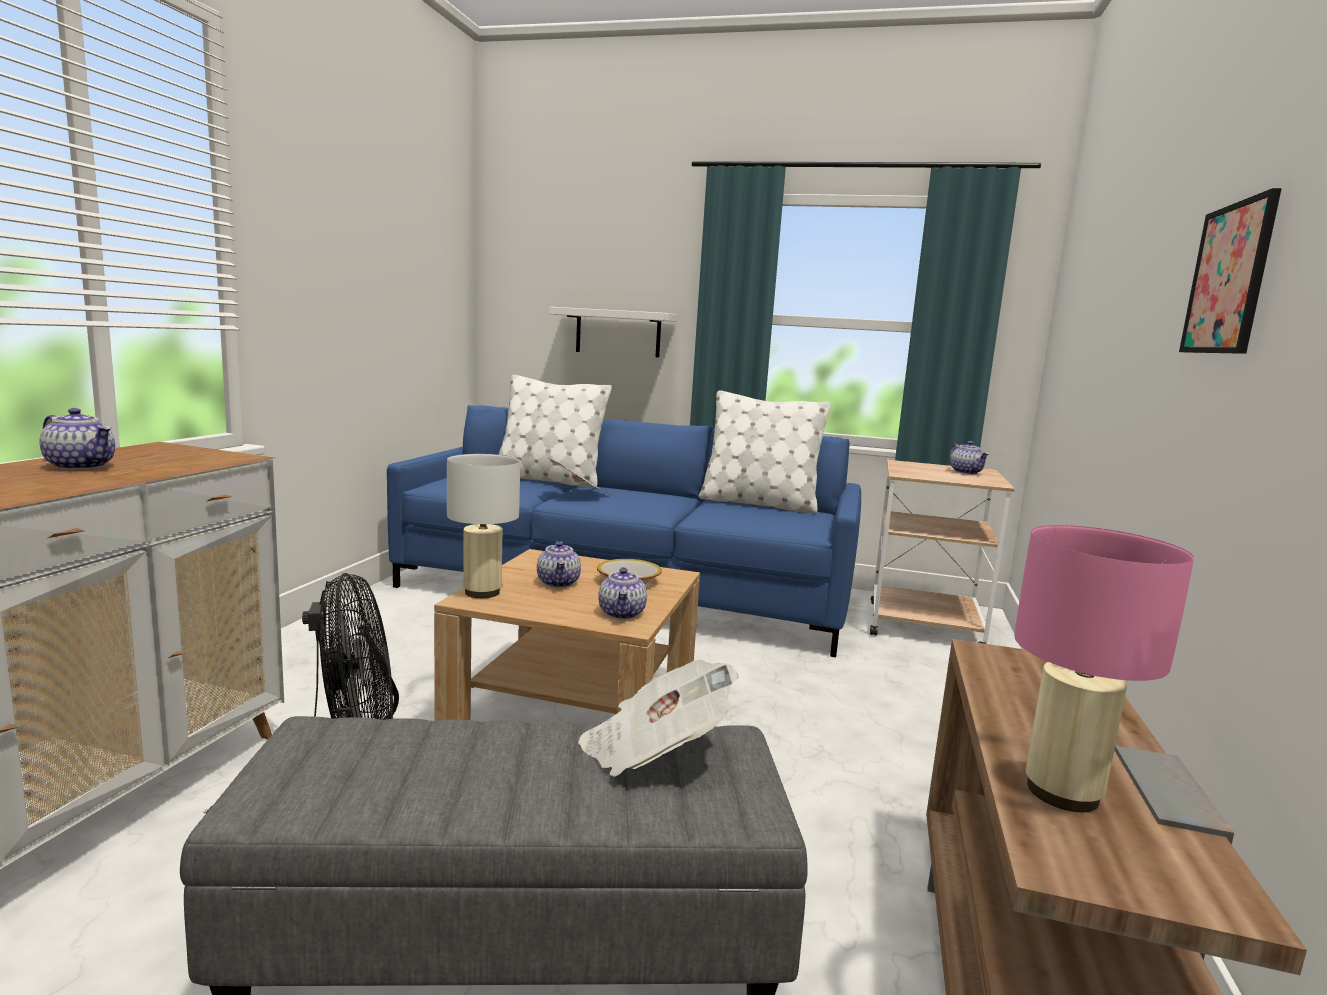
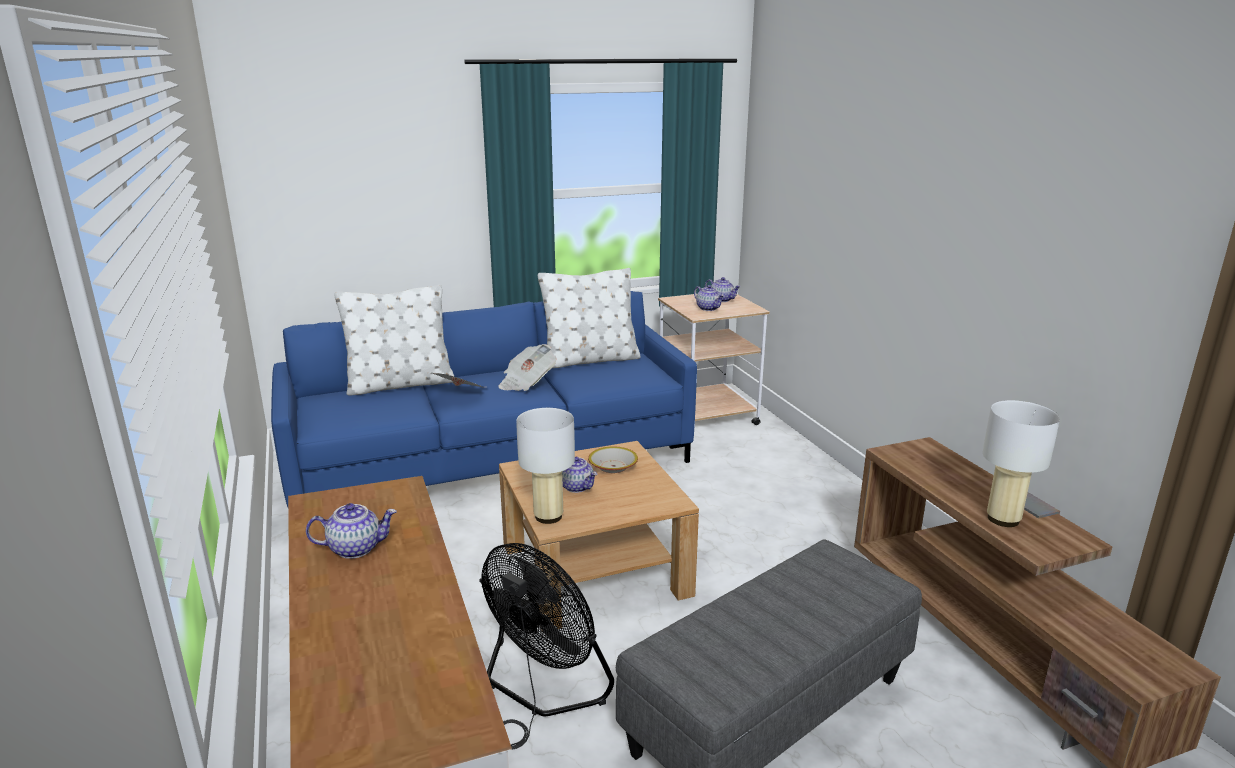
camera: 35 degrees left, 10 degrees up
(618, 333) = (404, 224): white shelf -> none
(622, 613) = (655, 495): teapot -> teapot (708, 308)
(654, 751) = (813, 575): newspaper -> newspaper (527, 383)
(1062, 792) = (1002, 519): pink table lamp -> white table lamp
(1228, 279) = (964, 224): picture -> none

